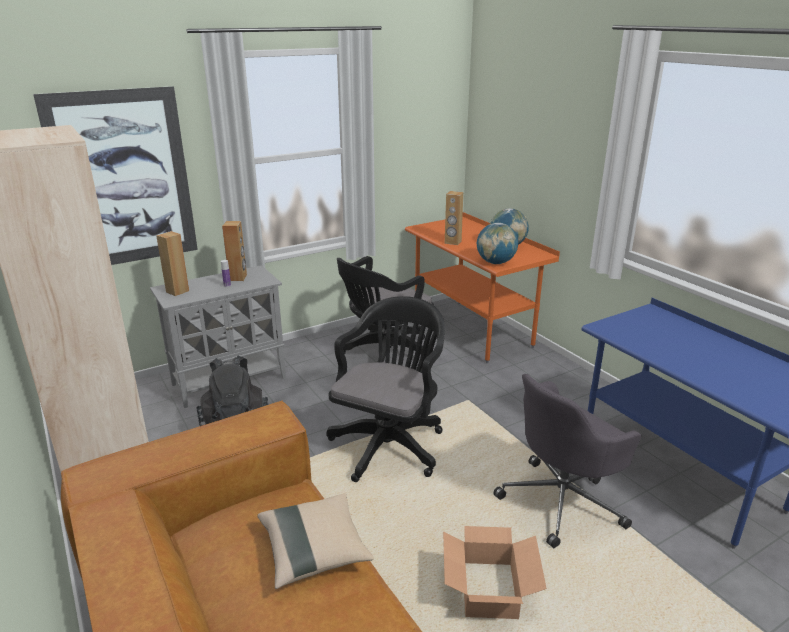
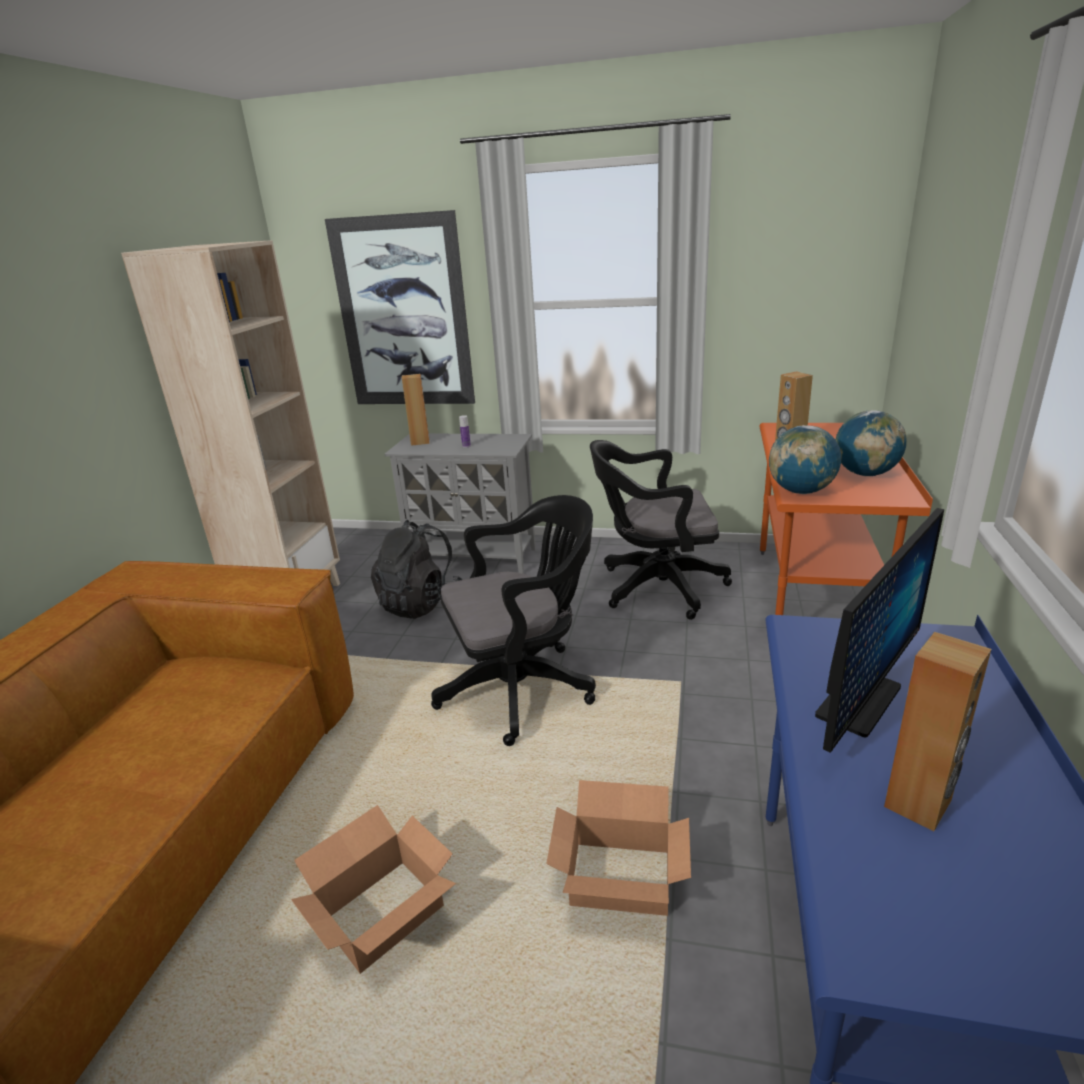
camera: 45 degrees right, 0 degrees up
(238, 278) = (488, 441): brown speaker -> brown speaker (918, 804)
(314, 551) = (196, 735): beige pillow -> none
(562, 501) = (619, 878): grey office chair -> cardboard box
(664, 345) = (858, 701): none -> monitor

